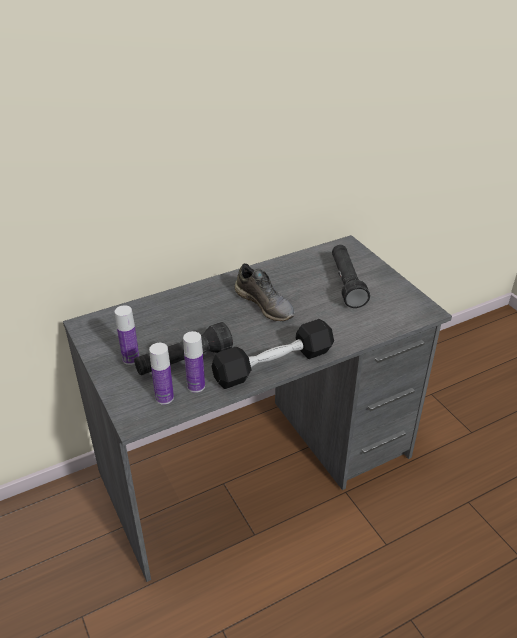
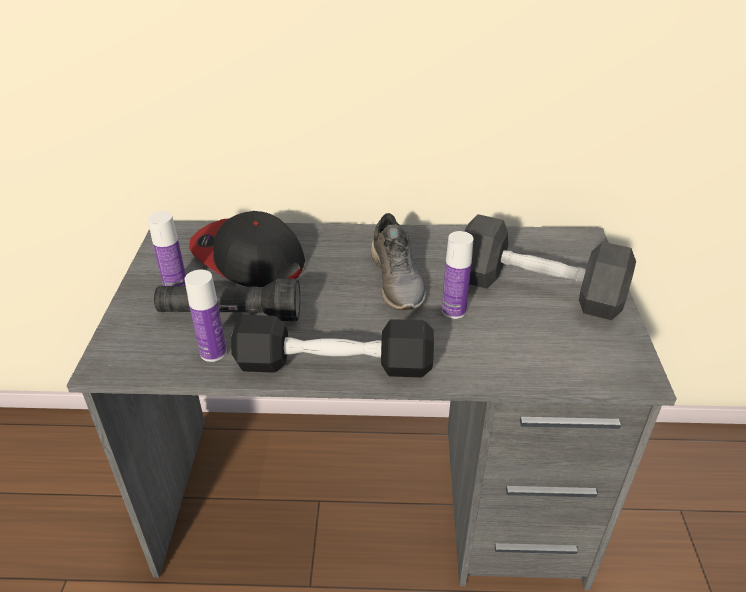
camera: 30 degrees right, 0 degrees up
(158, 323) = (247, 257): none -> cap
(164, 398) = (164, 352): bottle -> bottle (453, 311)
(346, 283) = (538, 290): black flashlight -> black dumbbell

